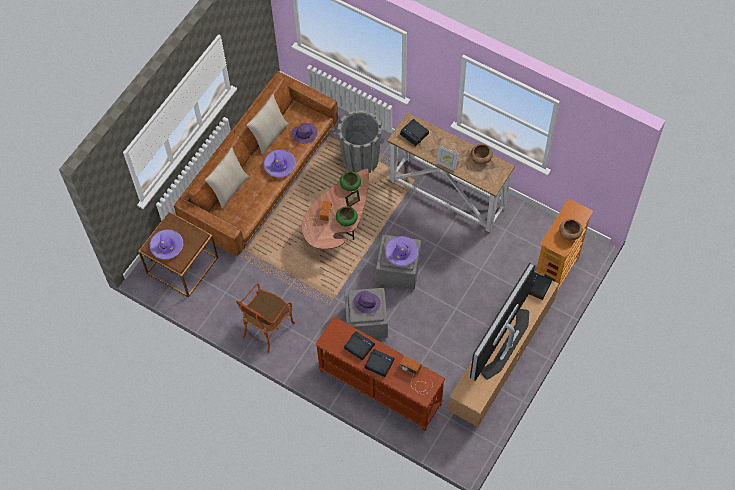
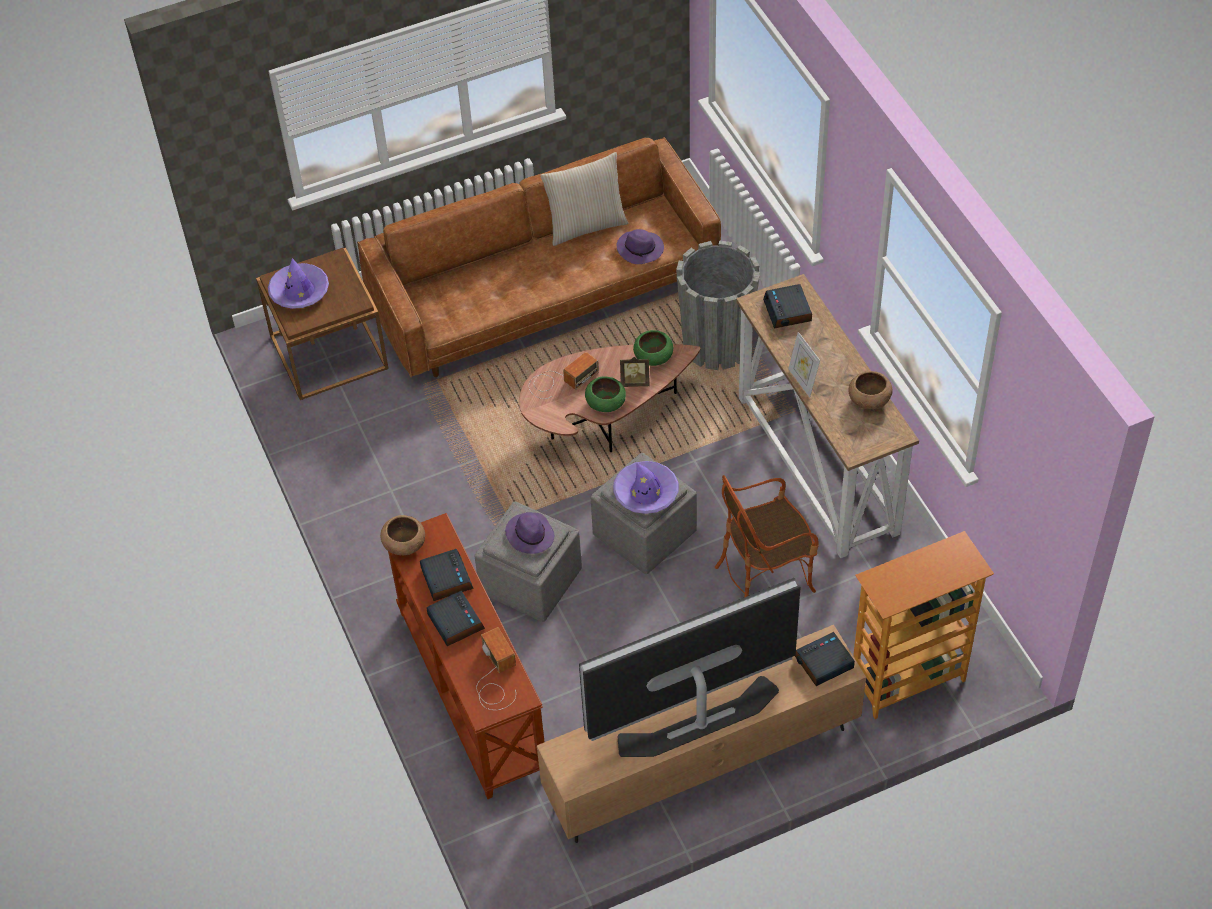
camera: 35 degrees right, 10 degrees down
(229, 188) = (465, 267): beige pillow -> none
(267, 327) = (376, 505): armchair -> armchair (765, 575)
(280, 165) = (566, 274): purple hat -> none
(569, 233) = (922, 586): brown bowl -> brown bowl (404, 544)

